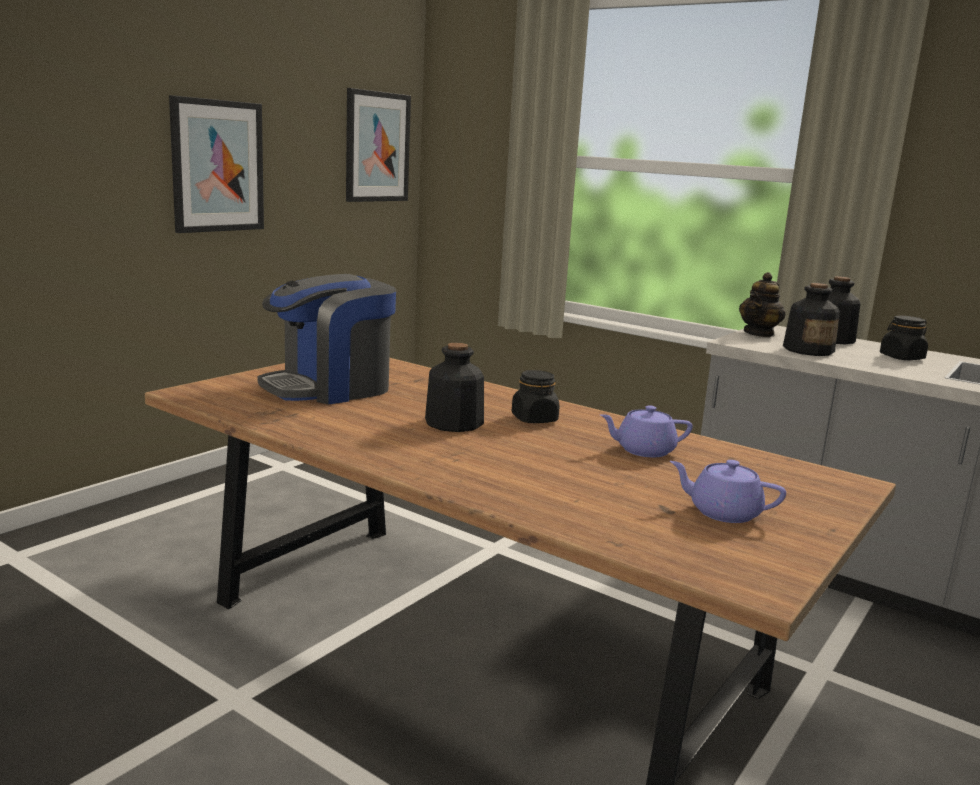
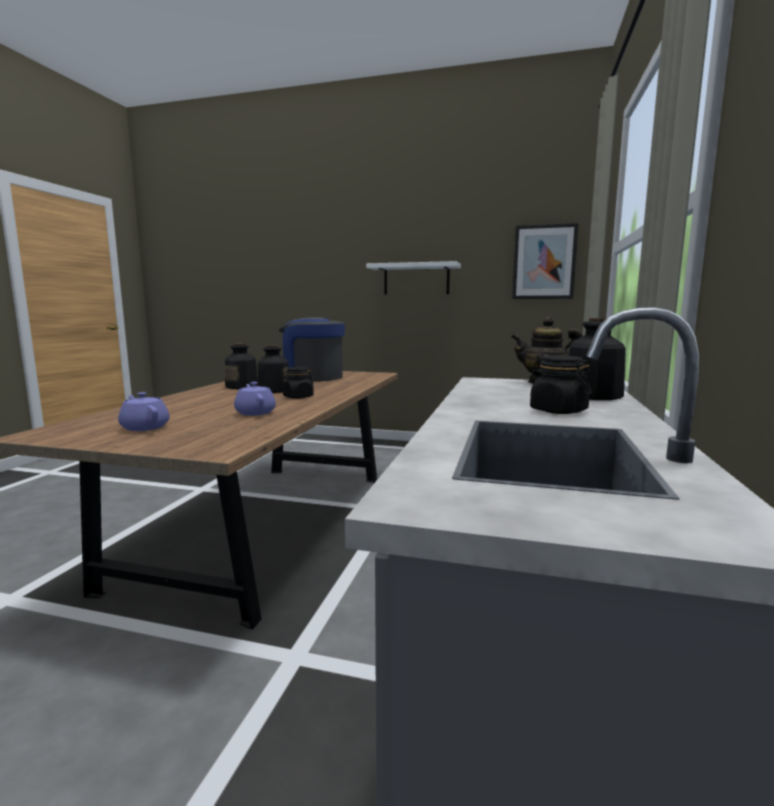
camera: 70 degrees right, 5 degrees down
(217, 166) = (416, 279): picture -> white shelf
(722, 512) = (144, 427): purple teapot -> purple teapot turned 45 degrees counterclockwise
(808, 350) = (500, 391): bottle -> bottle (242, 386)

